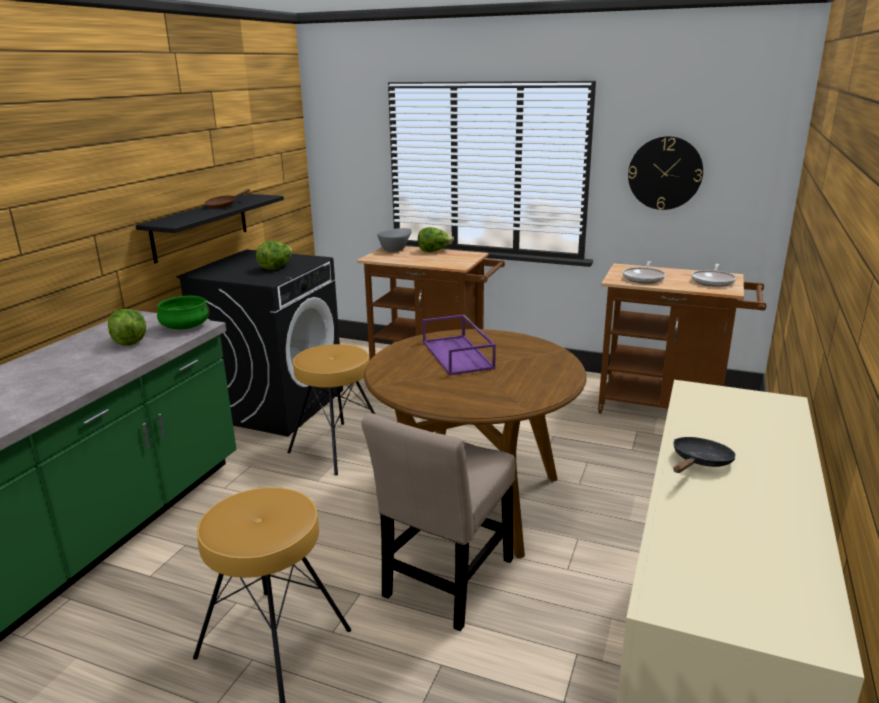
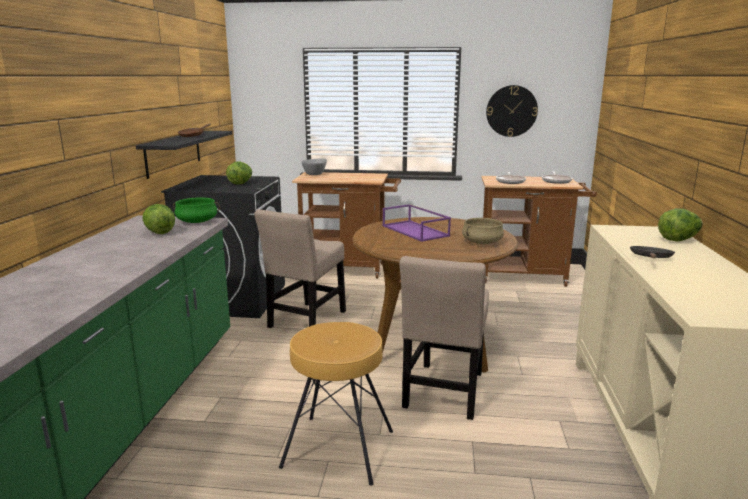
camera: 15 degrees left, 5 degrees down
(338, 447) = (306, 321): brown stool -> beige chair
(434, 251) = (346, 174): lettuce -> lettuce (678, 239)
(529, 384) = (482, 242): none -> beige cooking pot

